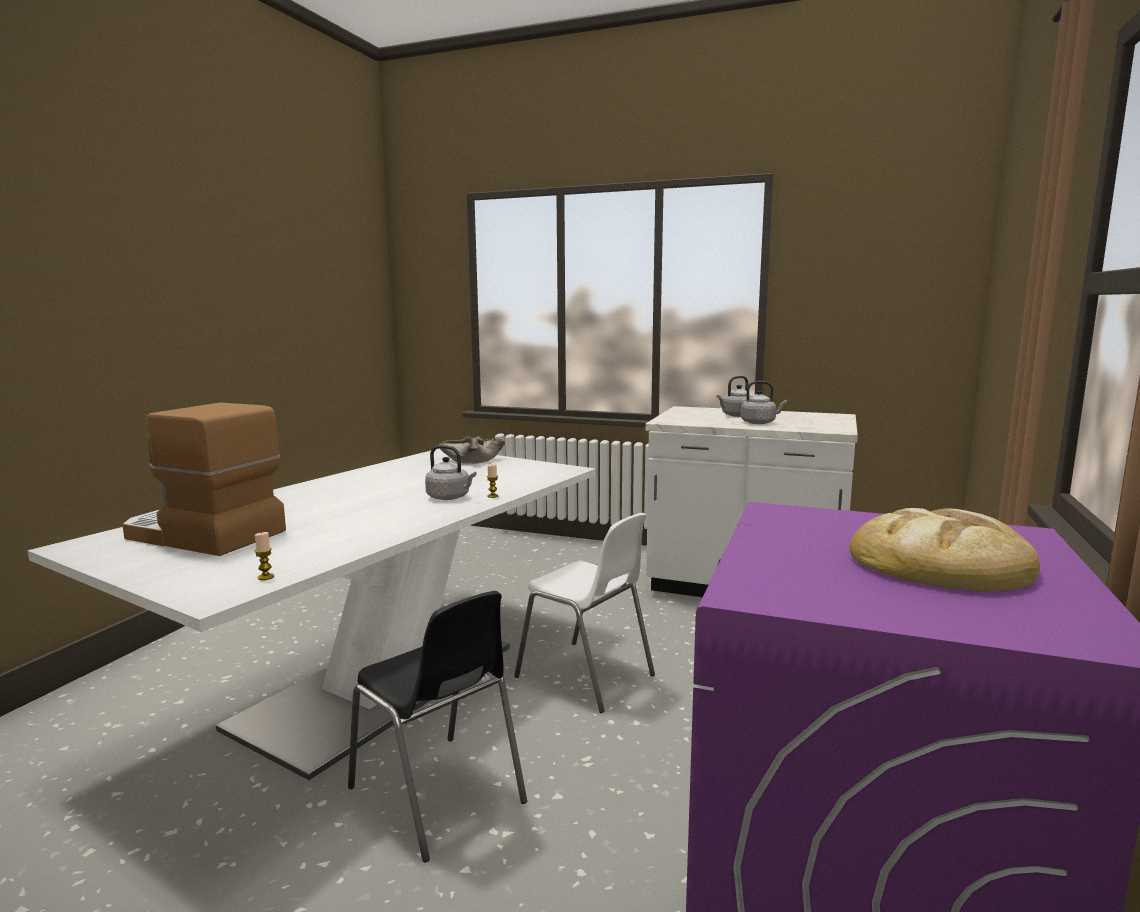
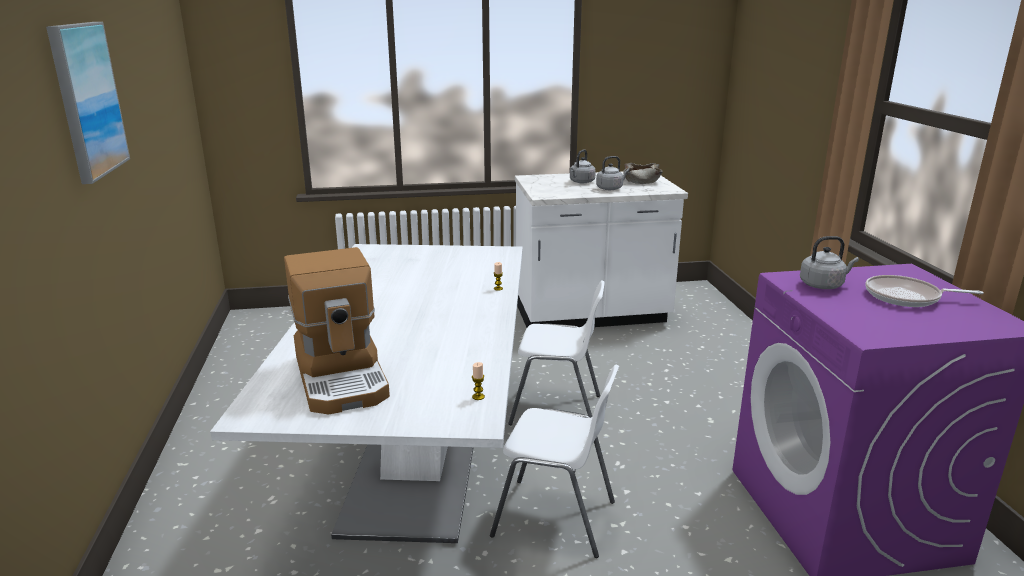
camera: 30 degrees left, 10 degrees up
(168, 269) = (87, 100): none -> picture
(202, 535) = (343, 377): coffee machine -> coffee machine turned 105 degrees counterclockwise
(438, 795) = (556, 519): black chair -> white chair
(450, 497) = (469, 296): grey kettle -> grey kettle (823, 285)
(472, 459) = (409, 253): beige bowl -> beige bowl (640, 180)
(941, 563) = (907, 297): bread -> frying pan

